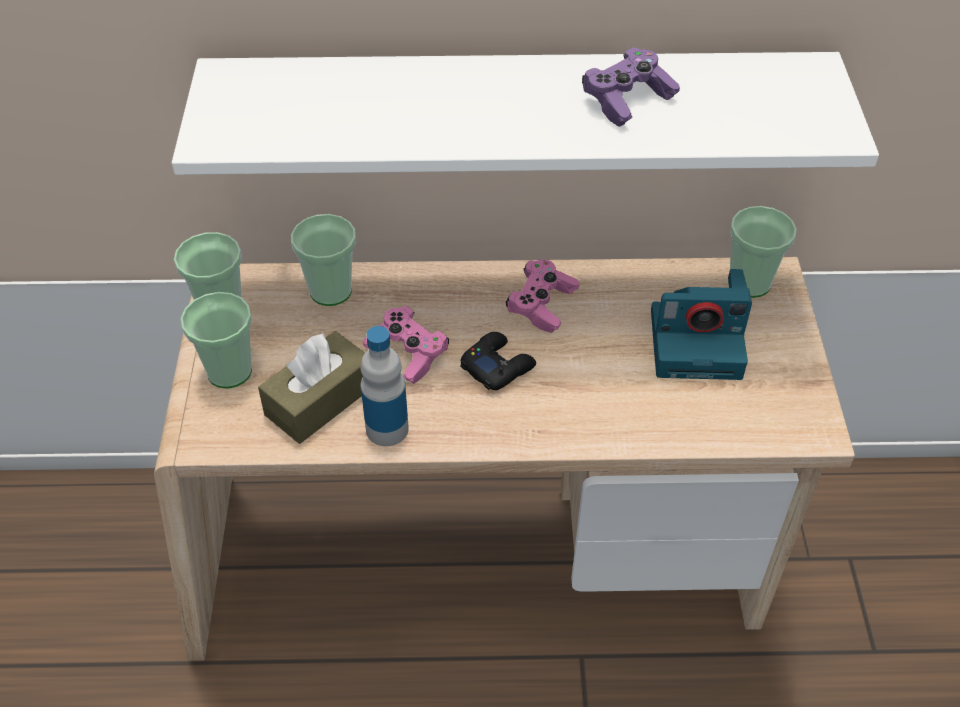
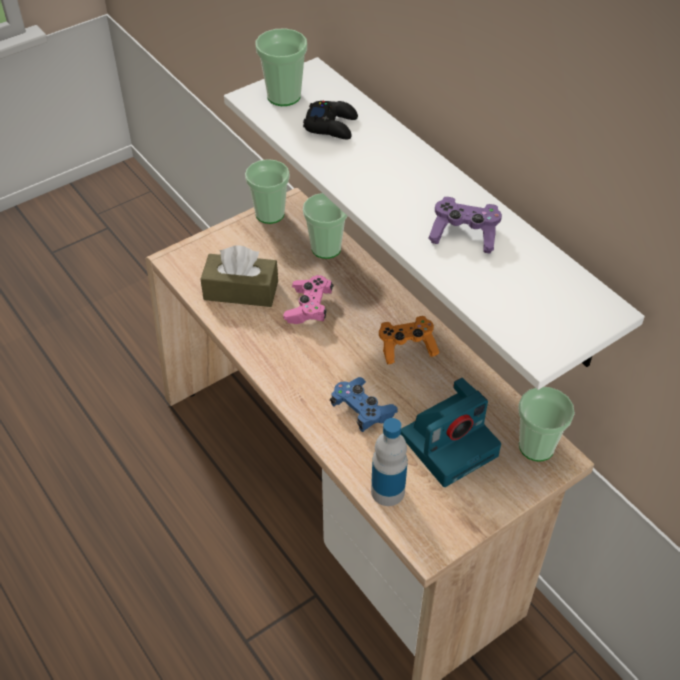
camera: 55 degrees right, 0 degrees up
(229, 371) = (229, 243): cup -> cup (283, 96)
(387, 429) = (244, 330): bottle -> bottle (387, 491)
(497, 366) = (335, 353): black game controller -> black game controller (331, 125)
(542, 305) = (407, 347): pink game controller -> orange game controller
(599, 388) = (362, 410): none -> blue game controller
(698, 342) = (450, 443): camera -> camera turned 90 degrees counterclockwise

